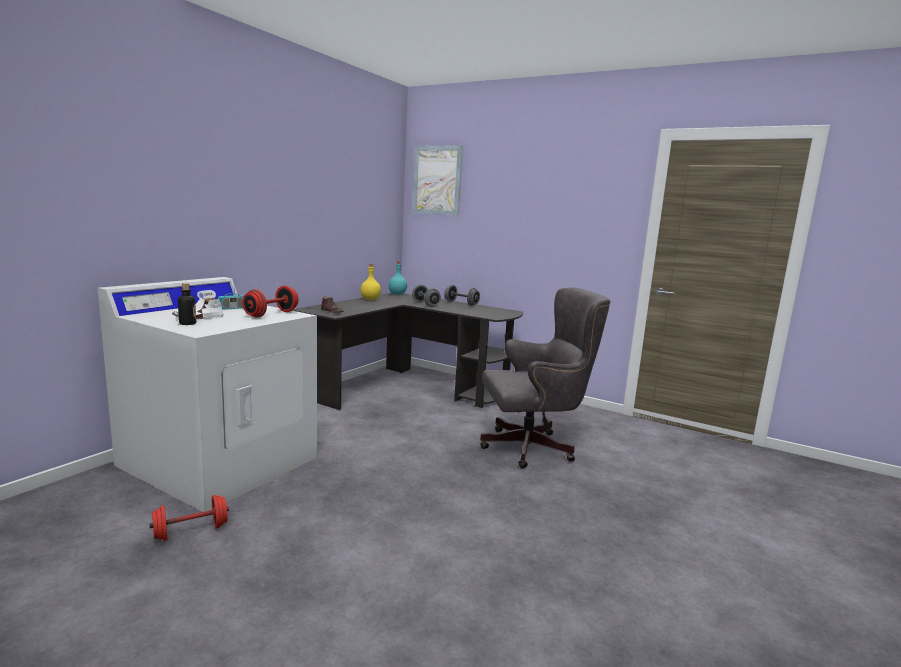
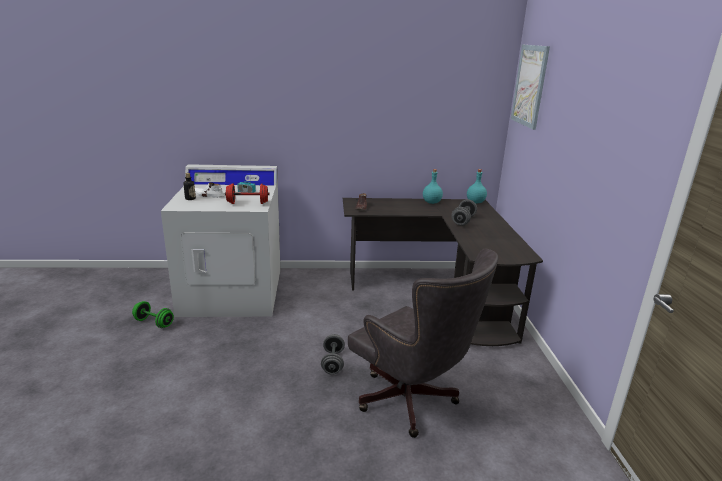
camera: 55 degrees right, 10 degrees up
(191, 531) = (154, 323): red dumbbell -> green dumbbell
(370, 299) = (432, 202): yellow bottle -> turquoise bottle
(461, 303) = (503, 230): grey dumbbell -> grey dumbbell (333, 362)

